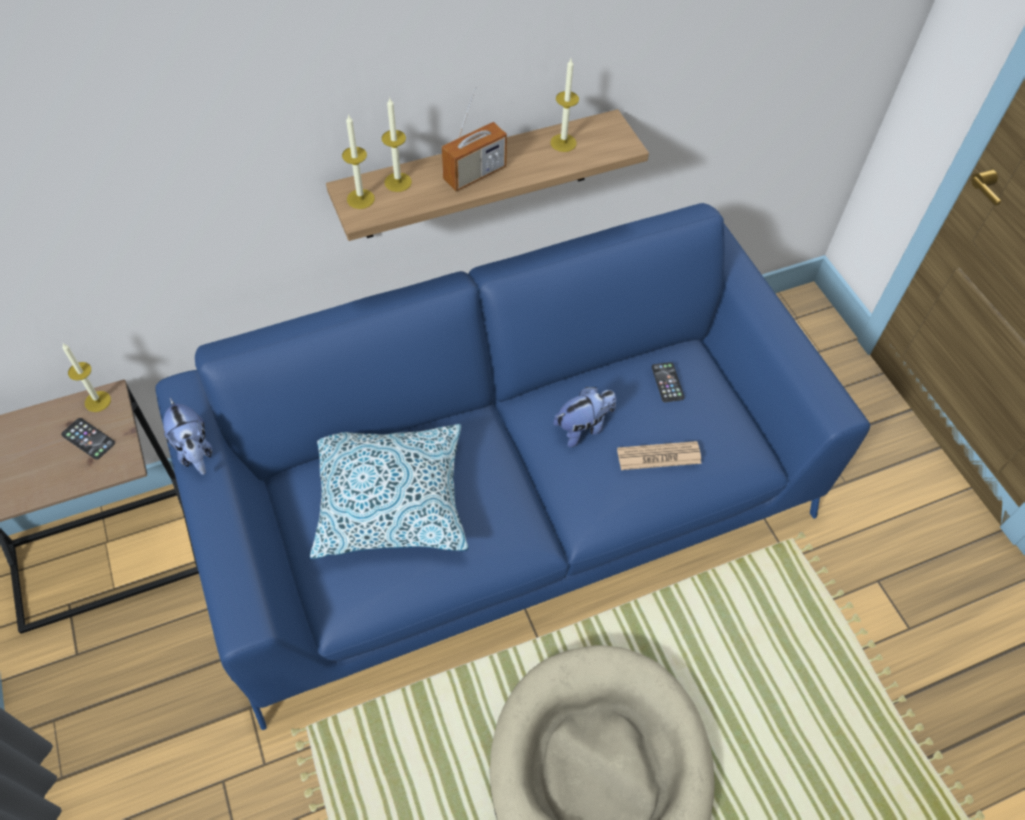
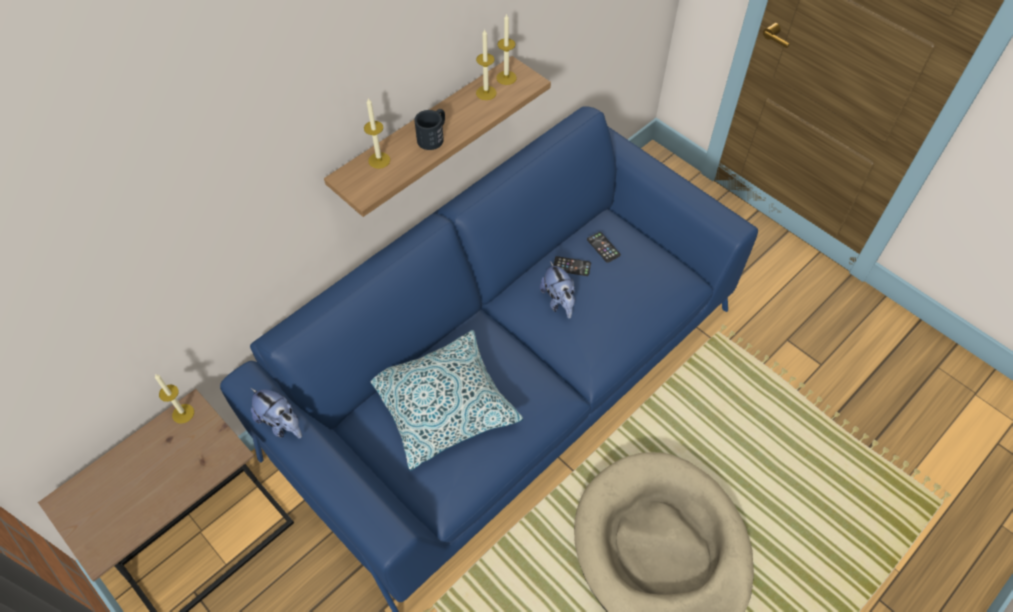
camera: 20 degrees left, 0 degrees up
(88, 439) = (191, 445): phone -> phone (571, 266)
(360, 199) = (358, 182): candle -> candle (506, 78)
(474, 174) = (433, 136): radio -> black mug
(583, 427) = (559, 301): plush toy -> plush toy turned 120 degrees clockwise
(659, 456) = (622, 303): newspaper -> none

